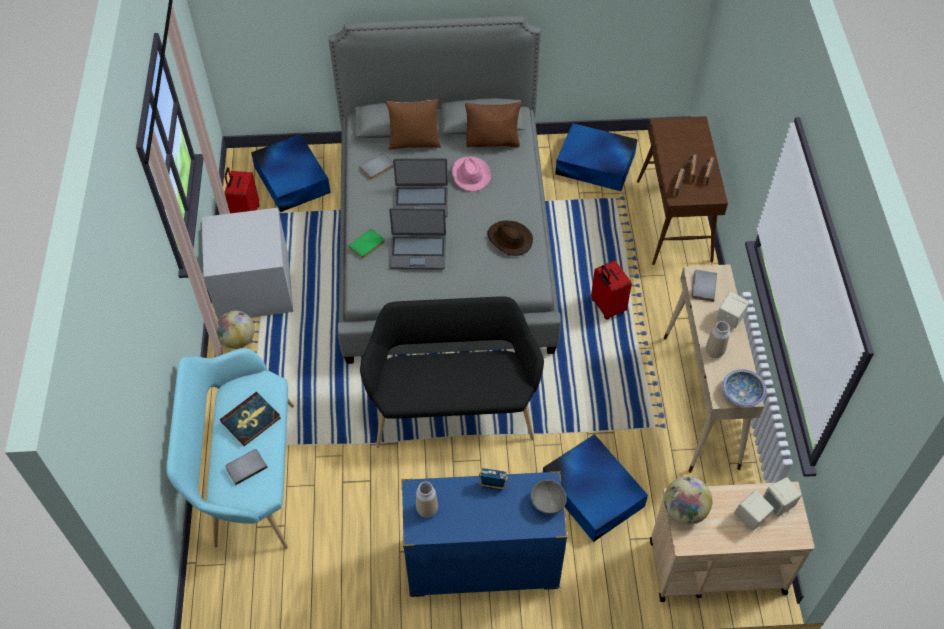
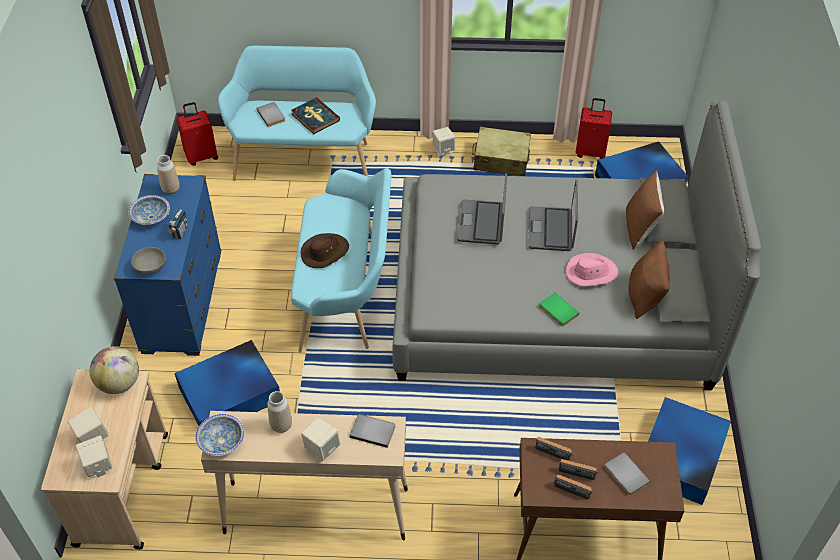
camera: 95 degrees right, 5 degrees down
(238, 340) = (443, 150): globe -> beige speaker
(255, 288) = (501, 159): grey storage box -> beige suitcase
(368, 245) = (494, 188): green book -> green book (557, 311)
(377, 168) = (600, 199): grey book -> grey book (625, 475)
(453, 407) = (347, 293): black bench -> turquoise bench
(472, 520) = (151, 217): none -> bowl
(509, 239) = (495, 298): brown hat -> brown hat (325, 252)
(606, 307) = (455, 437): red suitcase -> red suitcase (201, 156)

